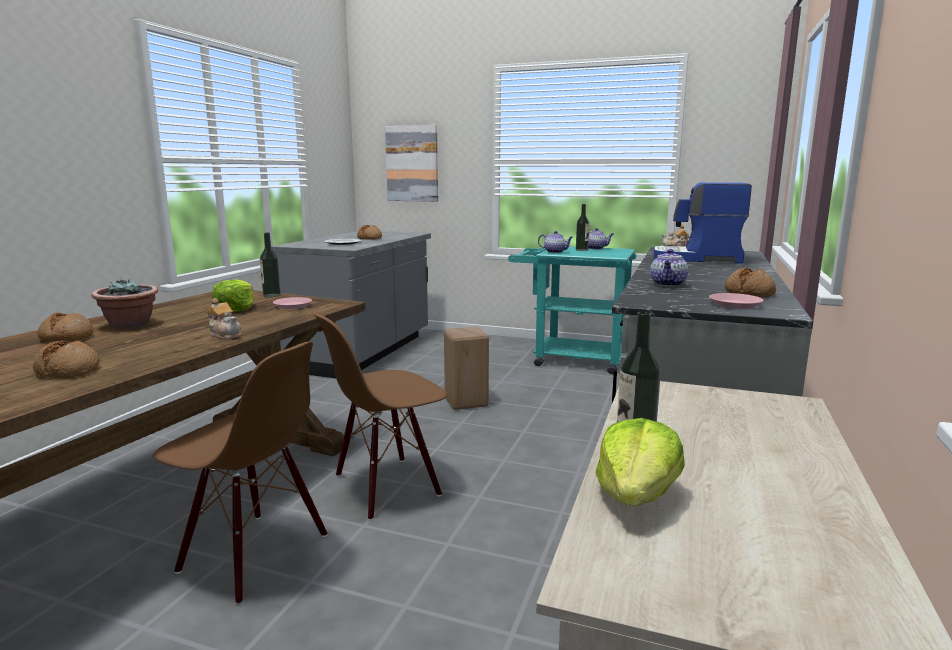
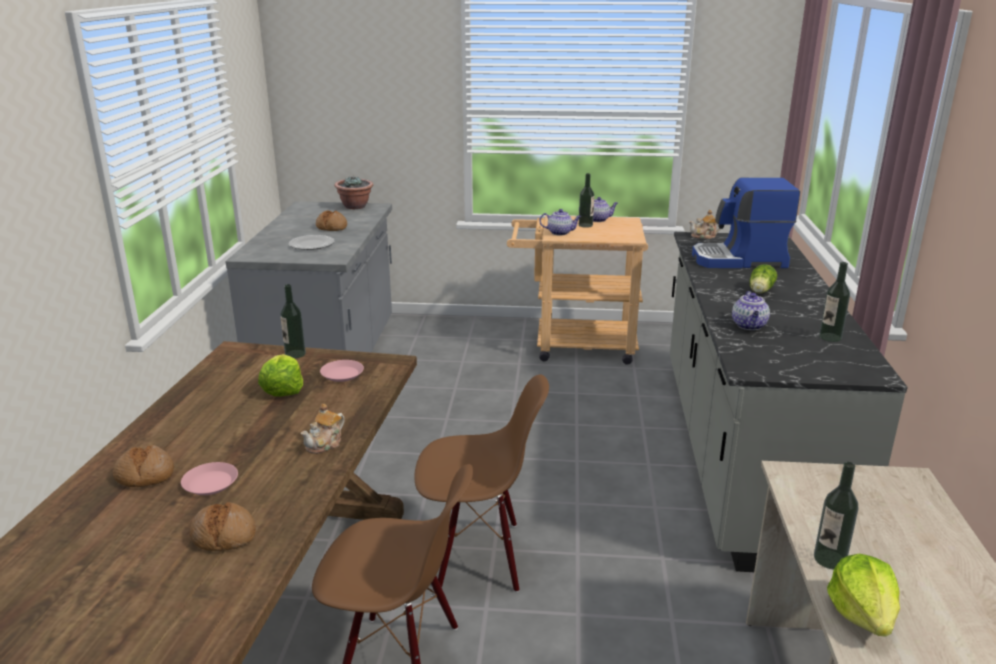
camera: 15 degrees left, 10 degrees up
(130, 325) = (192, 440): potted plant -> potted plant (355, 206)
(225, 335) = (325, 444): teapot -> teapot turned 105 degrees clockwise
(386, 486) = (479, 556): brown chair -> brown chair turned 135 degrees counterclockwise
(412, 163) = (355, 111): picture -> none
(467, 402) = (496, 427): beige stool -> none
(571, 359) = (574, 346): turquoise cart -> beige cart
(700, 271) = (760, 291): none -> lettuce
(734, 304) = (831, 363): pink plate -> pink plate (210, 483)
(749, 293) = (830, 337): bread -> bottle

